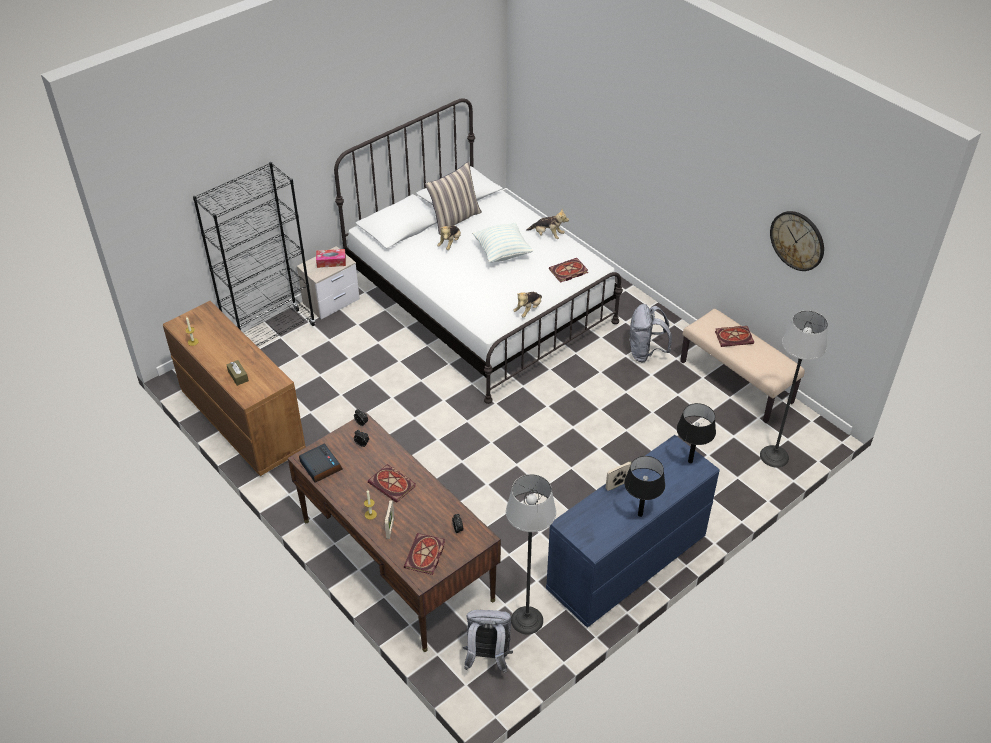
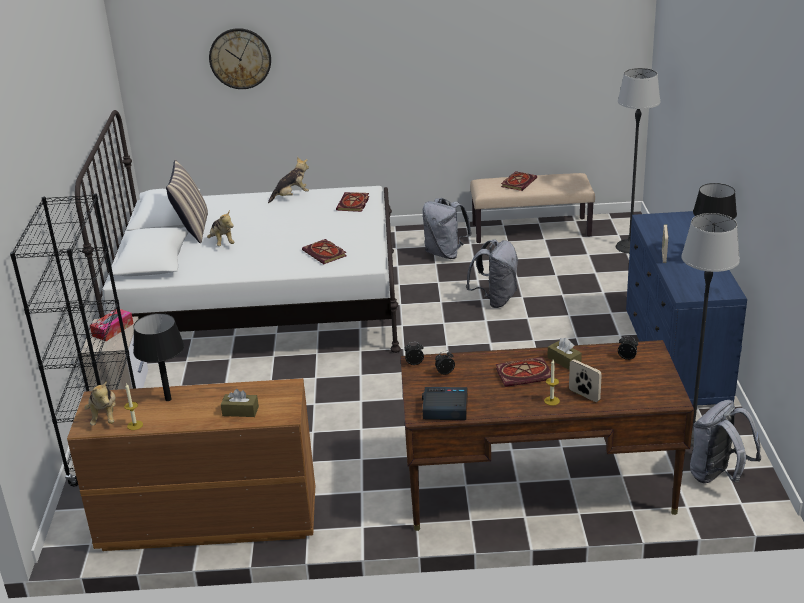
camera: 50 degrees left, 15 degrees down
(425, 556) = (644, 387): book -> book (326, 253)
(426, 497) = (564, 361): none -> brown tissue box
(502, 252) = (278, 223): pillow -> none
(528, 310) = (373, 237): plush toy -> plush toy (104, 416)
(606, 417) = (495, 300): none -> grey backpack
(690, 461) = (671, 218): black table lamp -> black table lamp (168, 399)
(797, 240) = (544, 49): wall clock -> wall clock (240, 58)

